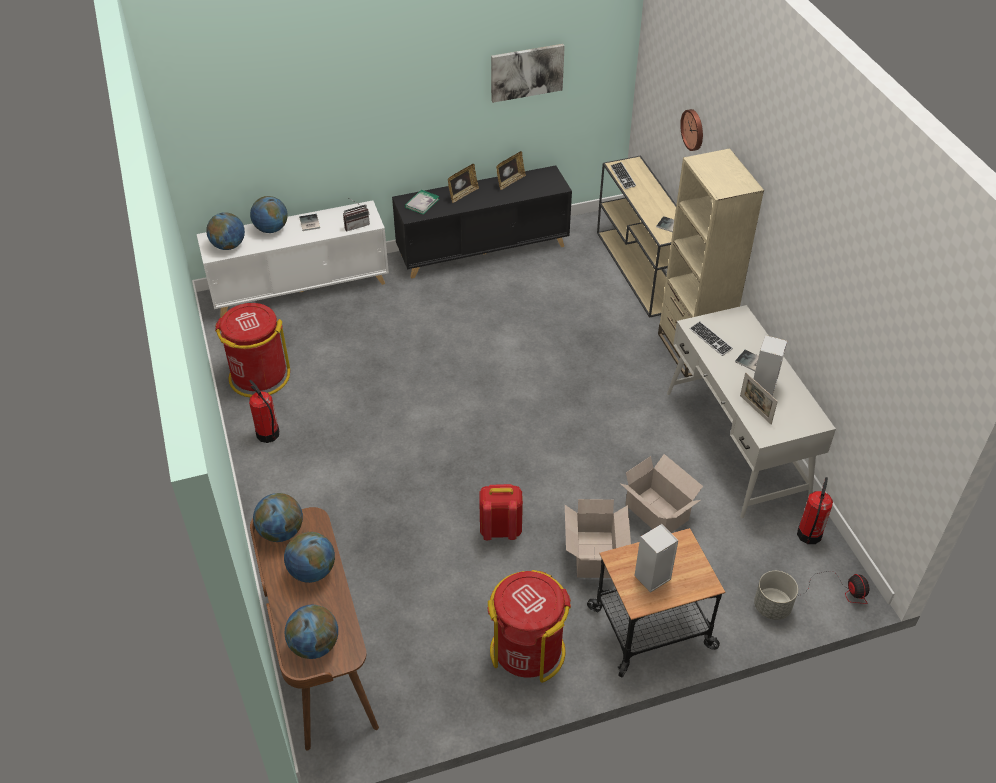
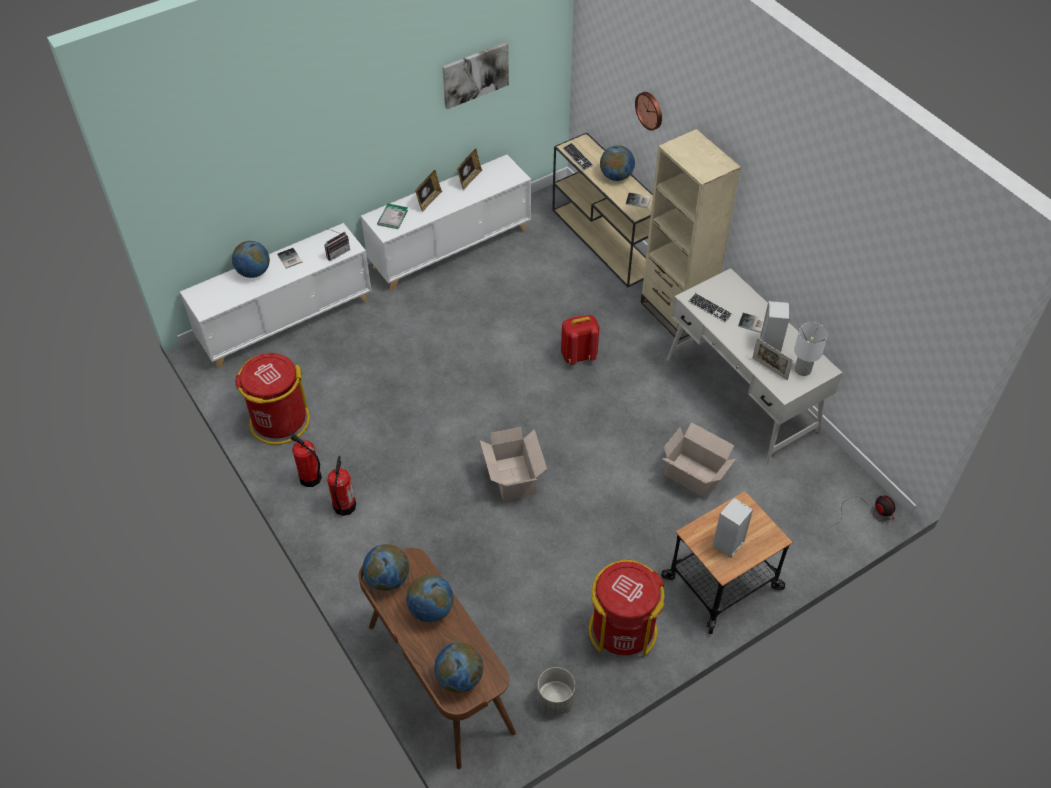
camera: 15 degrees left, 5 degrees up
(228, 246) = (217, 298): globe -> globe (616, 176)
(483, 250) = (451, 248): black cabinet -> white cabinet
(500, 529) = (560, 523): red backpack -> red backpack (578, 355)
(594, 556) = (652, 529): cardboard box -> cardboard box (513, 479)
(772, 607) = (817, 539): grey planter -> grey planter (556, 699)
(792, 417) = (802, 369): none -> white table lamp
(809, 534) = (828, 467): fire extinguisher -> fire extinguisher (344, 506)

